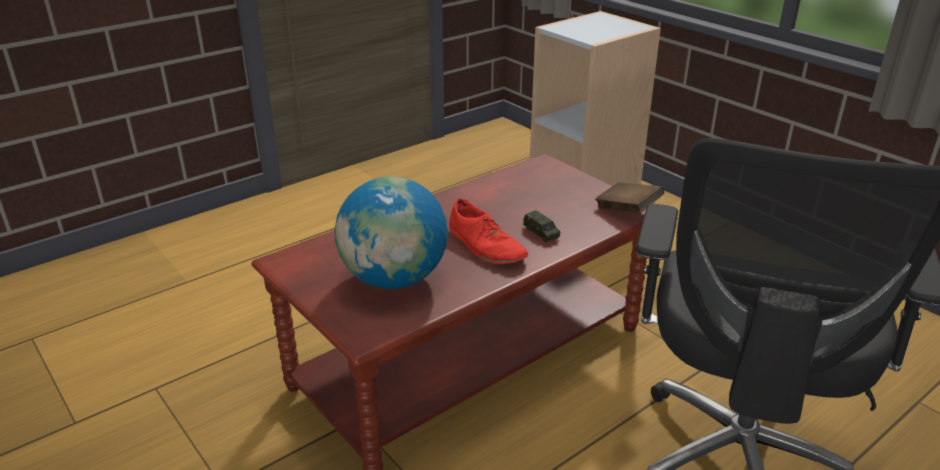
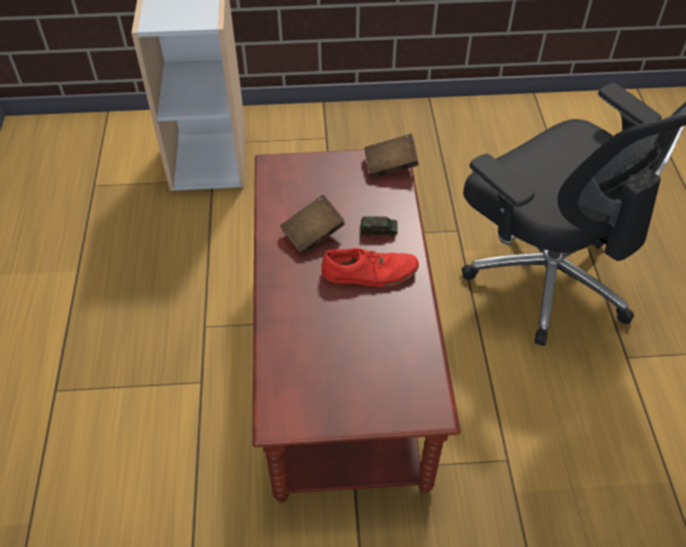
camera: 55 degrees left, 20 degrees up
(394, 279) = (370, 354): globe -> none
(493, 205) = (313, 234): none -> brown book

